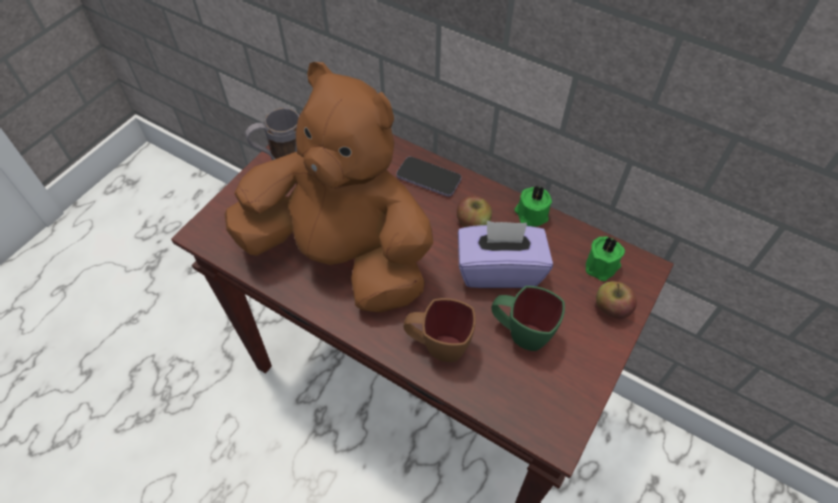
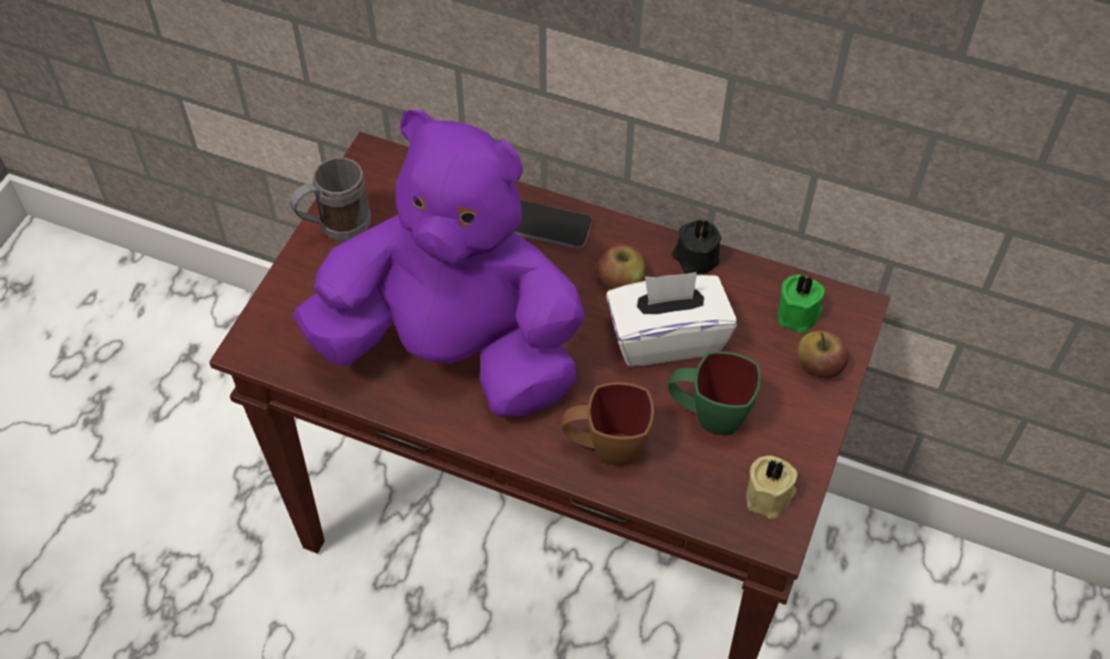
camera: 10 degrees left, 0 degrees up
(343, 256) = (454, 351): brown plush toy -> purple plush toy
(499, 269) = (666, 337): purple tissue box -> white tissue box
(531, 214) = (695, 258): green candle -> black candle
(558, 405) = (770, 496): none -> beige candle

